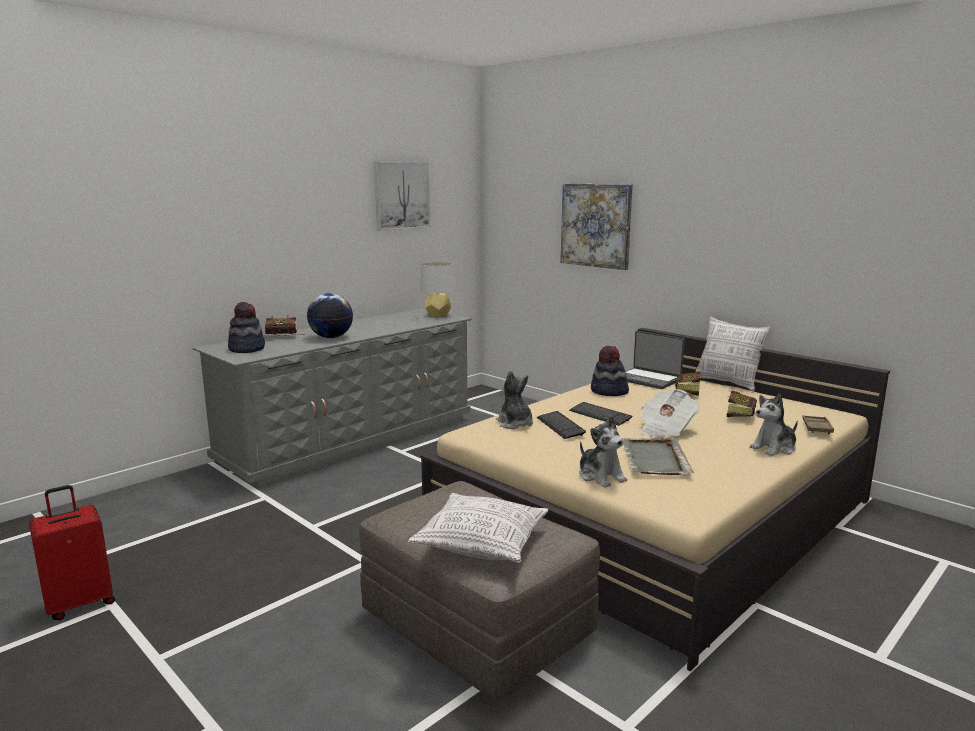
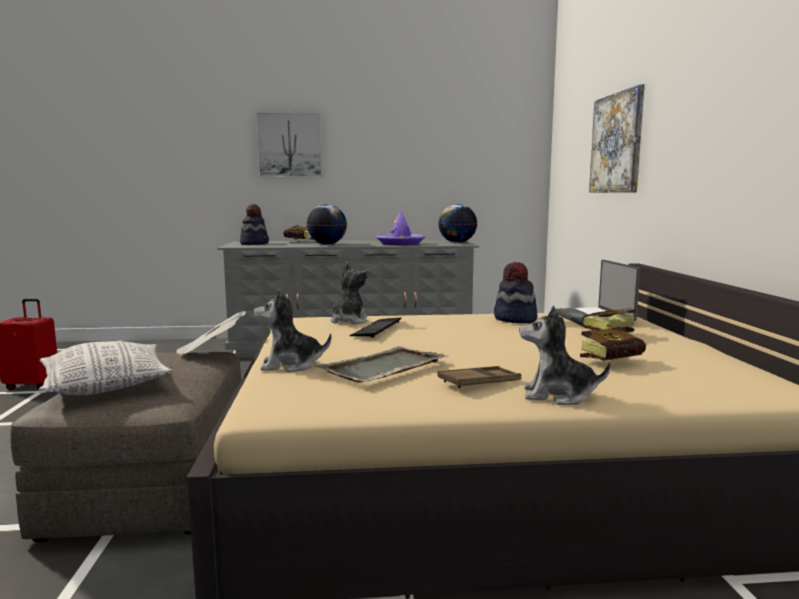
camera: 40 degrees right, 5 degrees down
(396, 325) = (400, 243): none -> purple hat
(401, 195) = (448, 129): picture -> picture (290, 145)
(438, 315) = (457, 242): grey table lamp -> globe
(600, 415) = (444, 330): keyboard -> none
(600, 476) = (291, 365): plush toy -> plush toy turned 75 degrees clockwise
(665, 429) = (476, 352): newspaper -> newspaper (210, 352)
(727, 383) = (699, 337): pillow -> none
(816, 428) = (696, 395): brown tray -> brown tray (479, 382)

